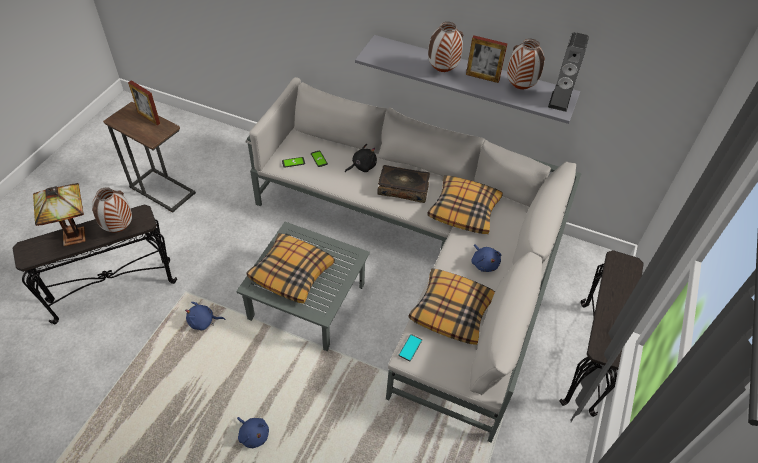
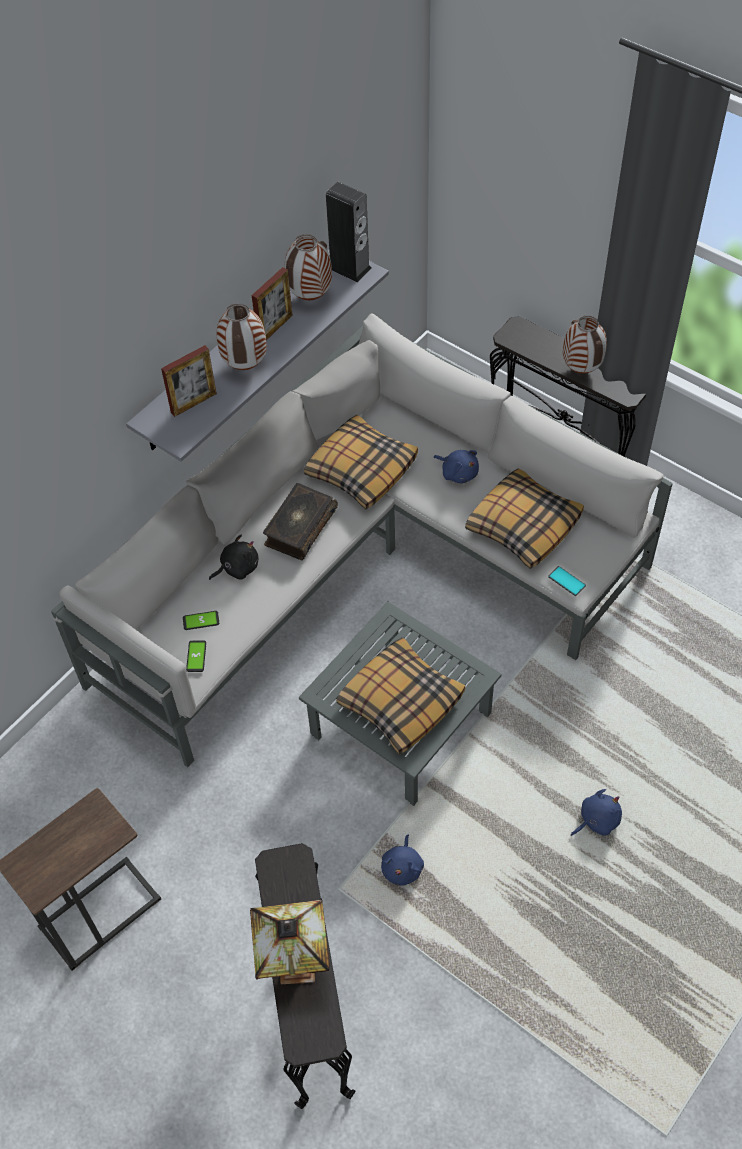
camera: 70 degrees left, 5 degrees up
(119, 229) = (300, 897): vase -> vase (582, 370)
(149, 118) = (55, 835): picture frame -> picture frame (193, 403)
(362, 166) = (237, 568): black plush toy -> black plush toy turned 75 degrees clockwise
(484, 263) = (458, 473): blue plush toy -> blue plush toy turned 45 degrees clockwise

